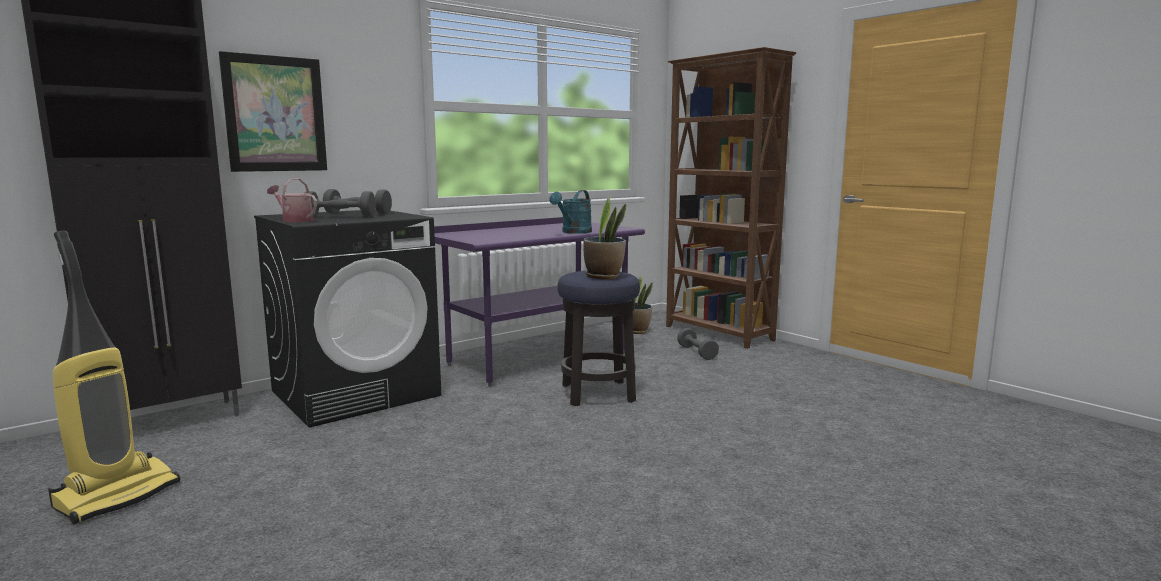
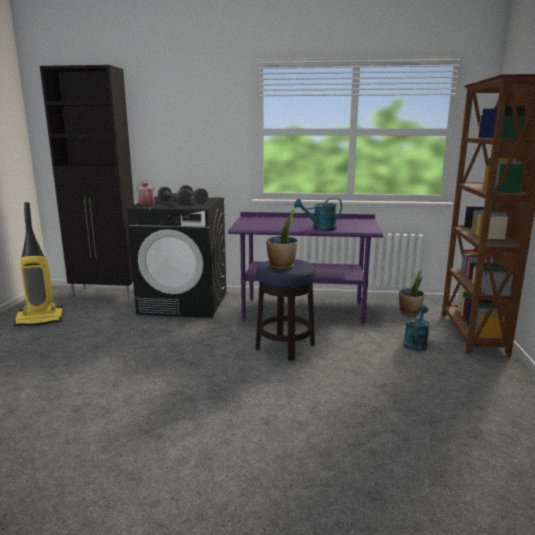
camera: 45 degrees right, 5 degrees up
(275, 114) = (167, 141): picture -> none
(697, 353) = (415, 343): grey dumbbell -> turquoise watering can

